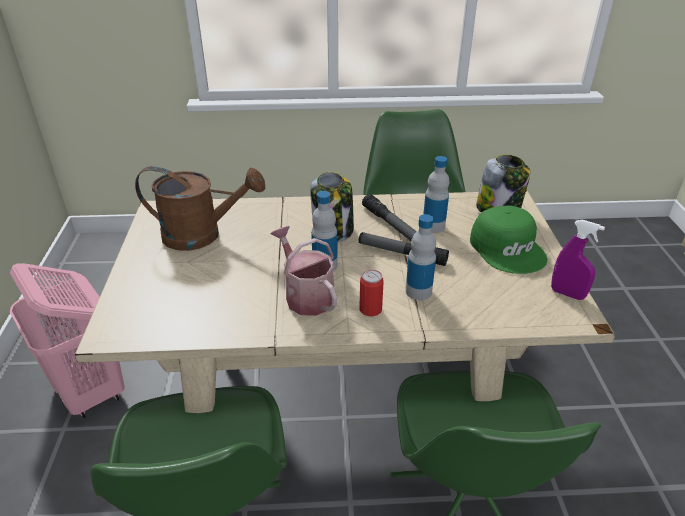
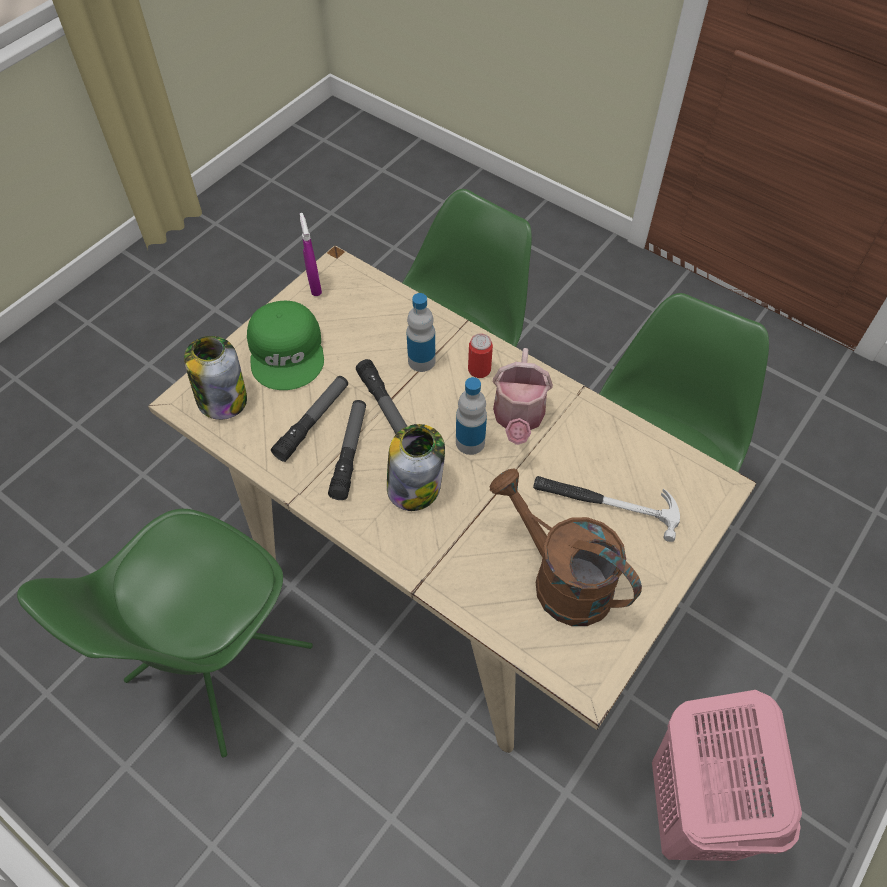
camera: 140 degrees left, 20 degrees up
(199, 281) = (605, 502): none -> hammer
(433, 226) = (313, 422): bottle -> flashlight
(508, 248) = (288, 351): green cap -> green cap turned 150 degrees clockwise

